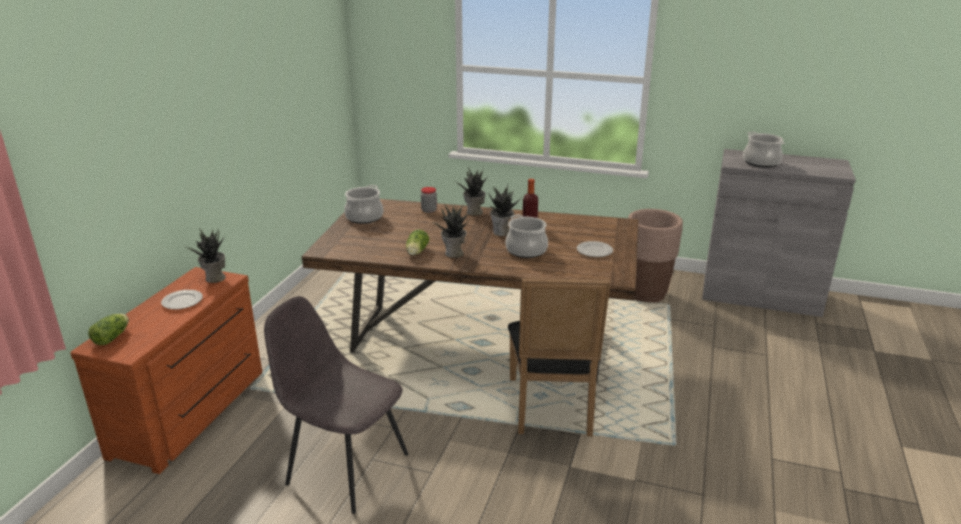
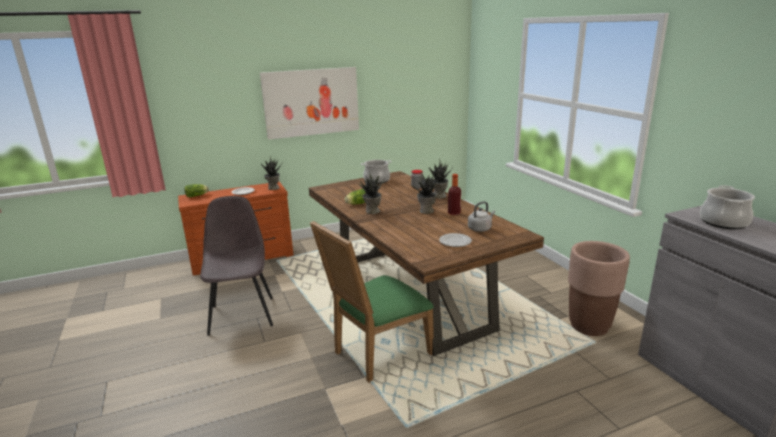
camera: 50 degrees right, 5 degrees down
(212, 124) = (311, 102): none -> picture
(526, 250) = (414, 225): cooking pot -> none
(553, 410) = (377, 354): black chair -> green chair
(583, 231) = (480, 228): none -> grey kettle

